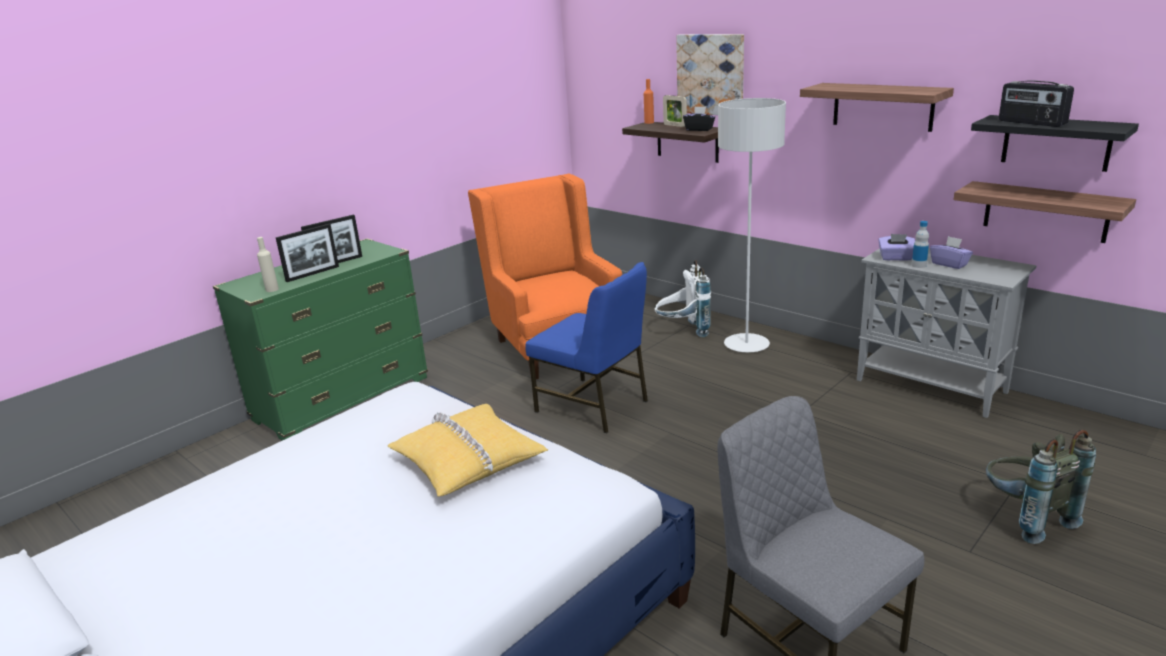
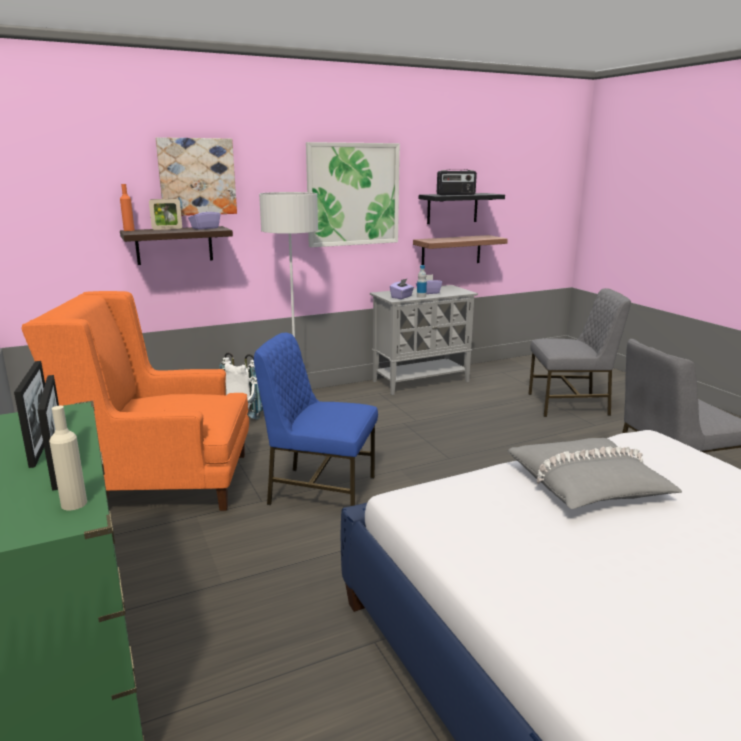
camera: 70 degrees left, 5 degrees down
(467, 460) = (587, 484): yellow pillow -> grey pillow
(594, 406) = (320, 491): blue chair -> blue chair turned 135 degrees counterclockwise
(699, 129) = (205, 228): black tissue box -> purple tissue box
(882, 106) = (353, 194): shelf -> picture
(1024, 518) = (570, 405): grey backpack -> grey chair

